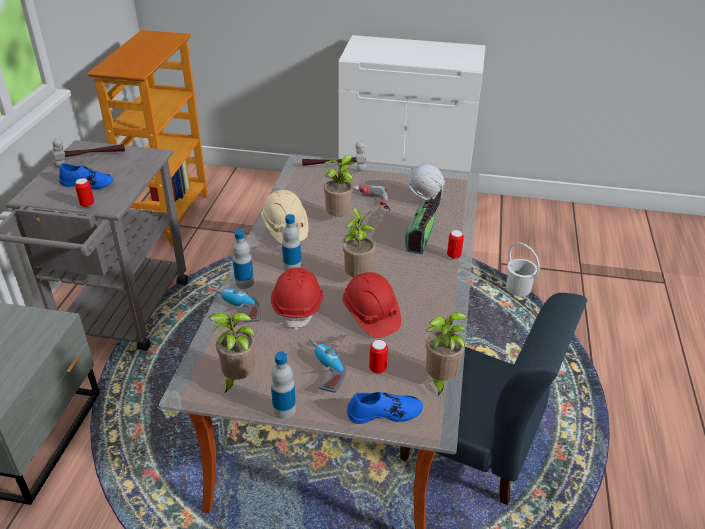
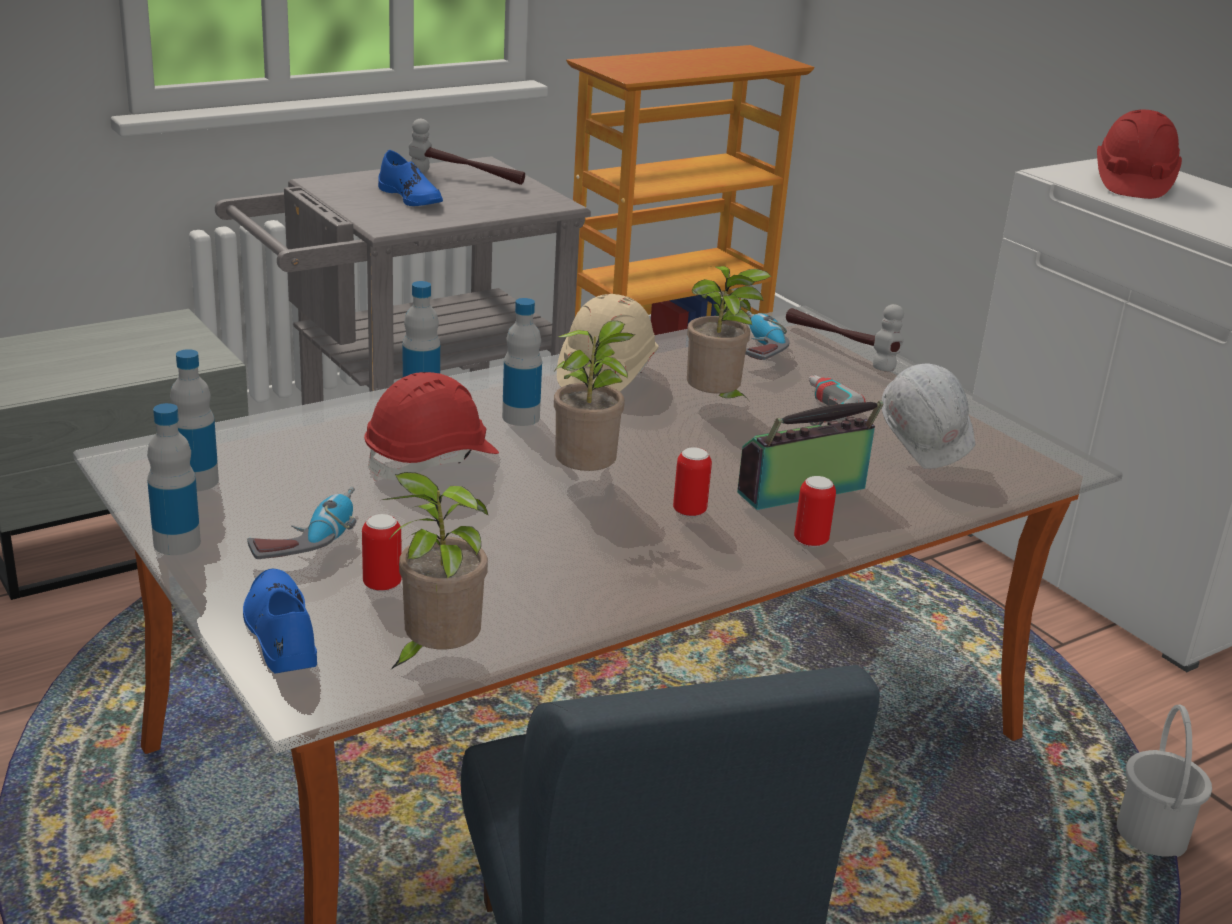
camera: 45 degrees right, 10 degrees down
(87, 204) = (363, 213): can -> can (689, 511)
(236, 310) = (349, 419): power drill -> power drill (756, 348)
(237, 379) = (197, 481): potted plant -> bottle
(371, 315) = (508, 527): red hard hat -> red hard hat (1132, 183)
(384, 412) = (281, 632): blue shoe -> blue shoe turned 150 degrees counterclockwise

